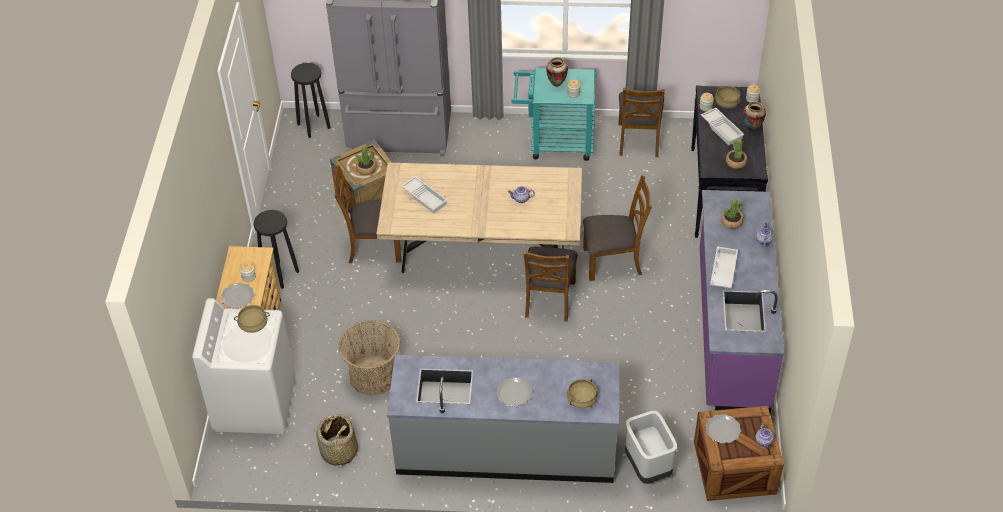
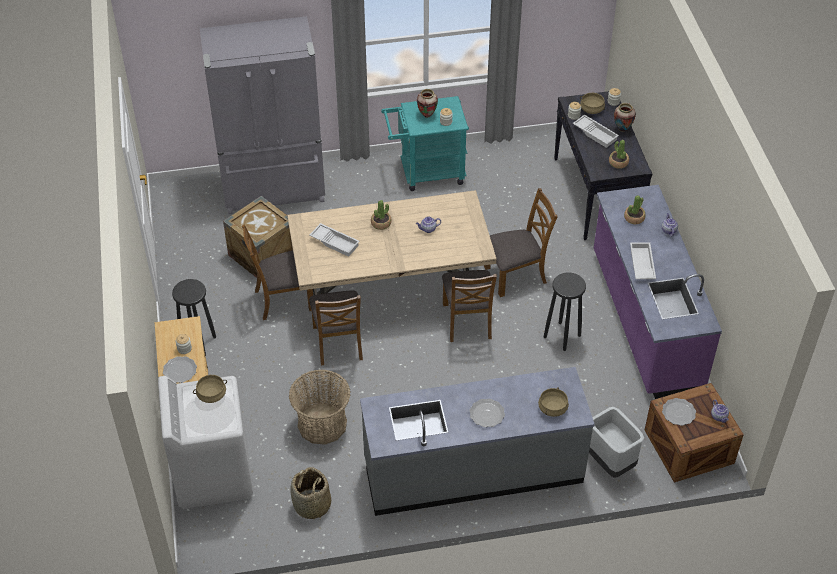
camera: 15 degrees left, 0 degrees up
(314, 126) = (186, 192): black stool -> black stool (562, 336)
(366, 169) = (262, 225): potted plant -> potted plant (381, 223)
(639, 139) = (503, 157): brown chair -> brown chair (338, 342)

